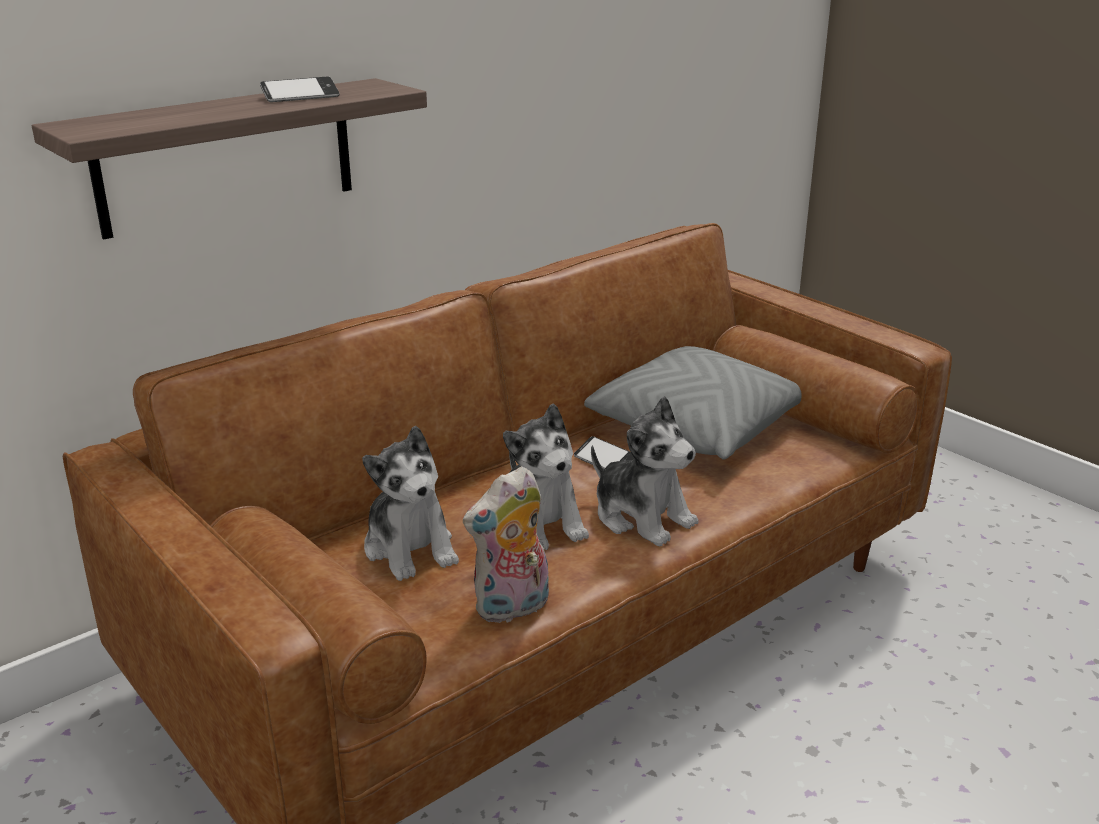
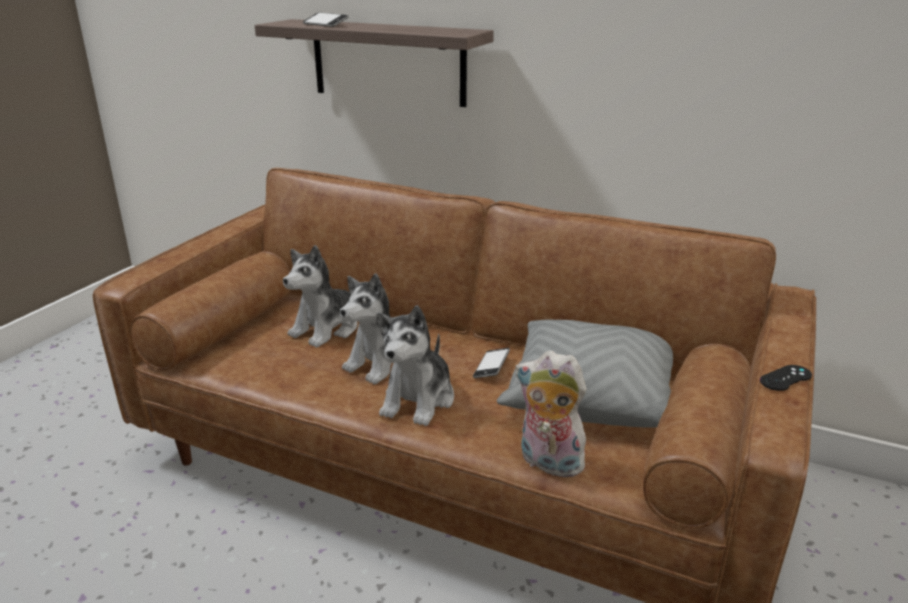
camera: 65 degrees right, 0 degrees up
(300, 96) = (408, 28): phone -> phone (325, 24)
(512, 608) = (272, 377): plush toy -> plush toy (547, 463)
(835, 314) = (785, 378): none -> black game controller

